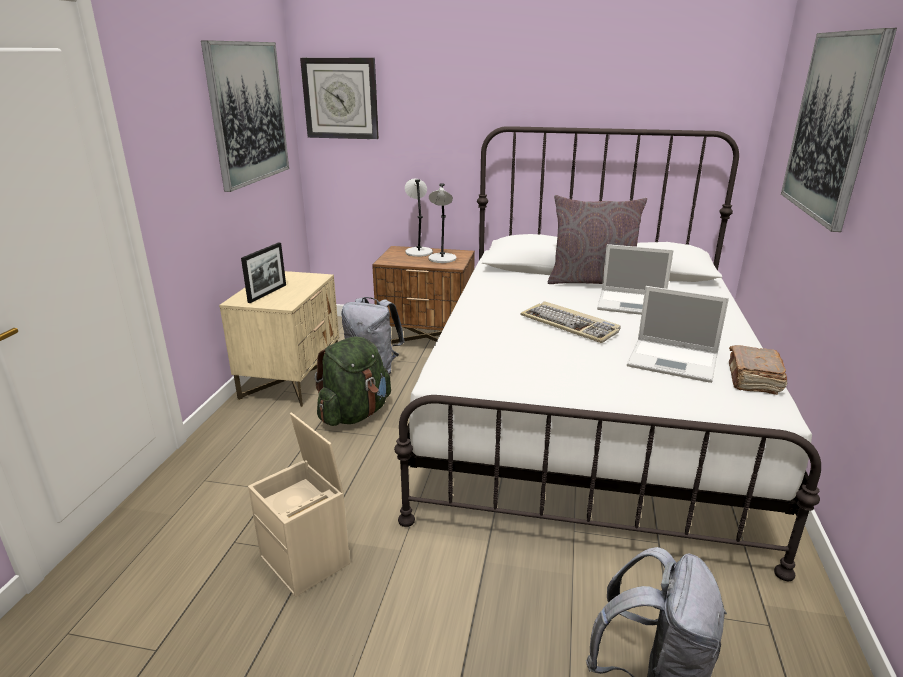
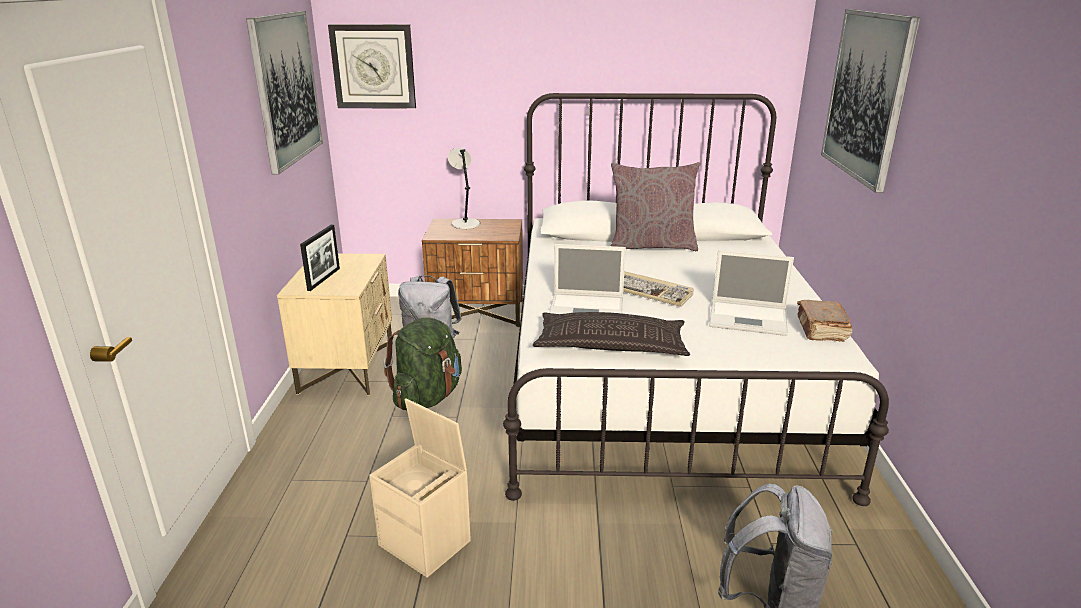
camera: 10 degrees left, 0 degrees up
(442, 259) = (493, 230): grey table lamp -> none
(514, 376) = (611, 345): none -> pillow
(633, 304) = (697, 266): laptop -> laptop (588, 308)

